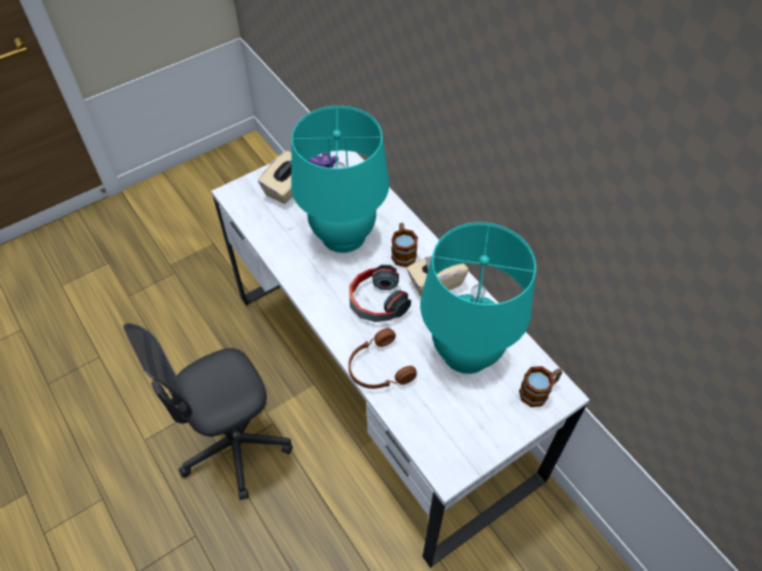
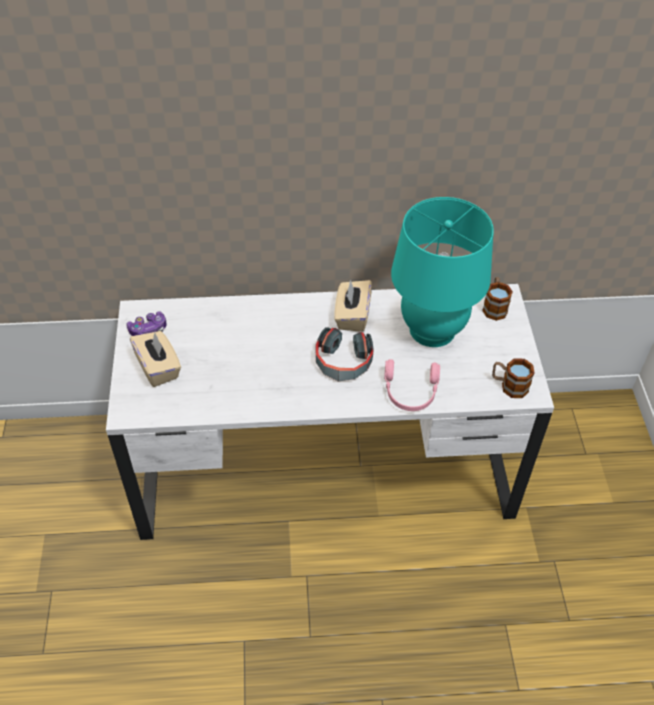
camera: 60 degrees left, 5 degrees down
(235, 446) = (309, 621): grey office chair -> none
(343, 235) = (251, 352): turquoise table lamp -> none
(378, 368) = (410, 392): brown headphones -> pink headphones
(403, 252) = (304, 321): mug -> mug (509, 385)

